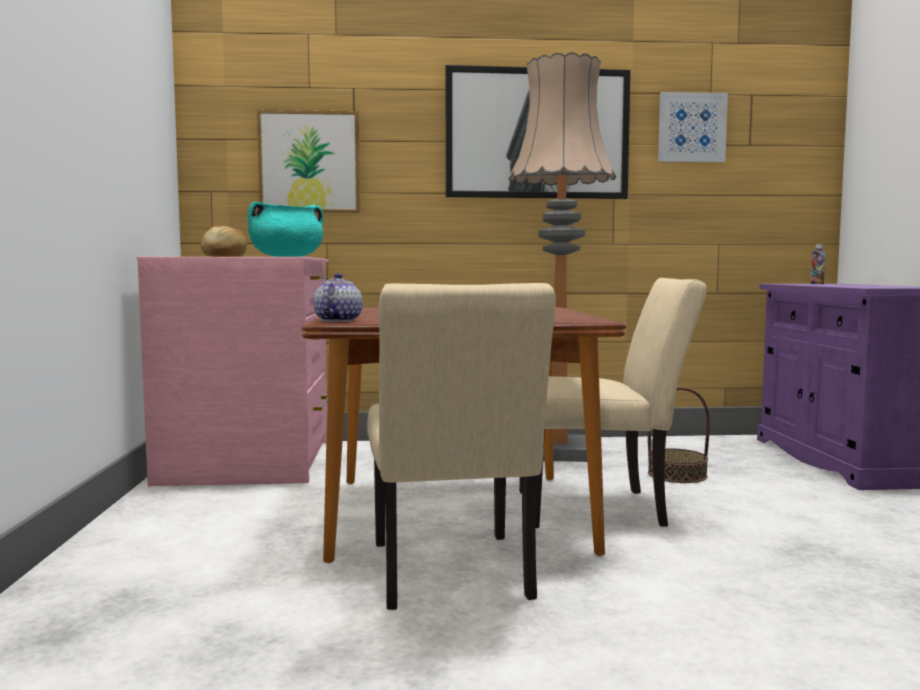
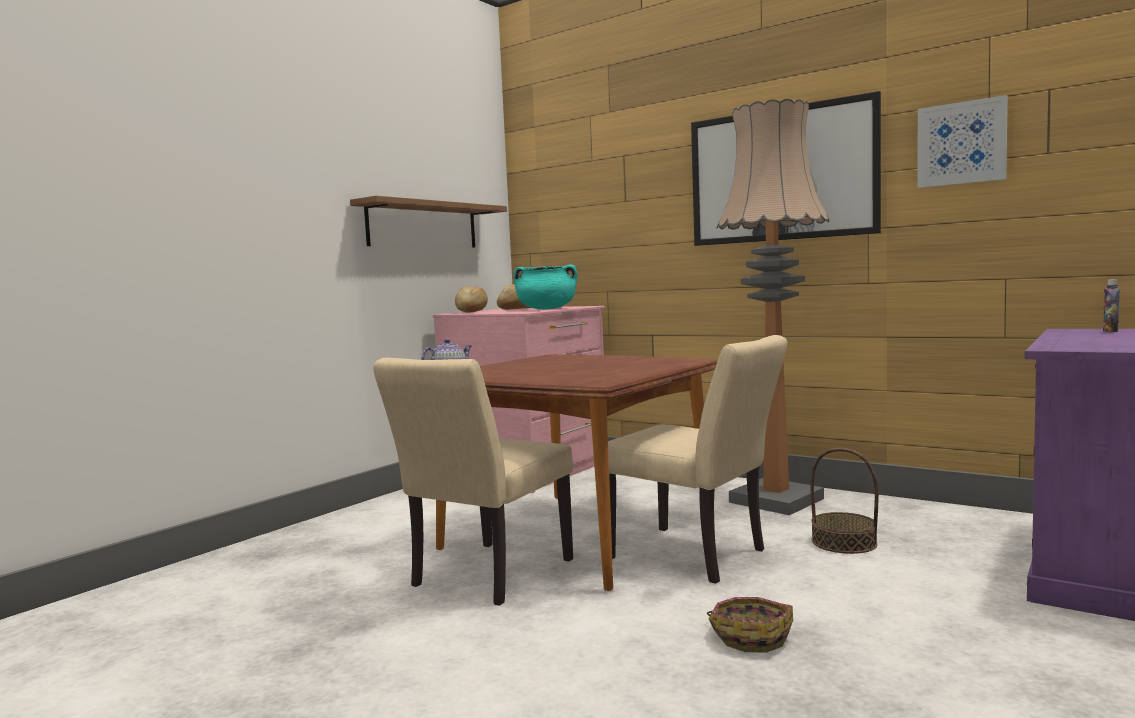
camera: 40 degrees right, 0 degrees up
(120, 129) = (423, 225): none -> brown shelf
(182, 256) = (471, 311): none -> bread
(309, 162) = (592, 224): picture -> none
(783, 559) = (750, 636): none -> basket

